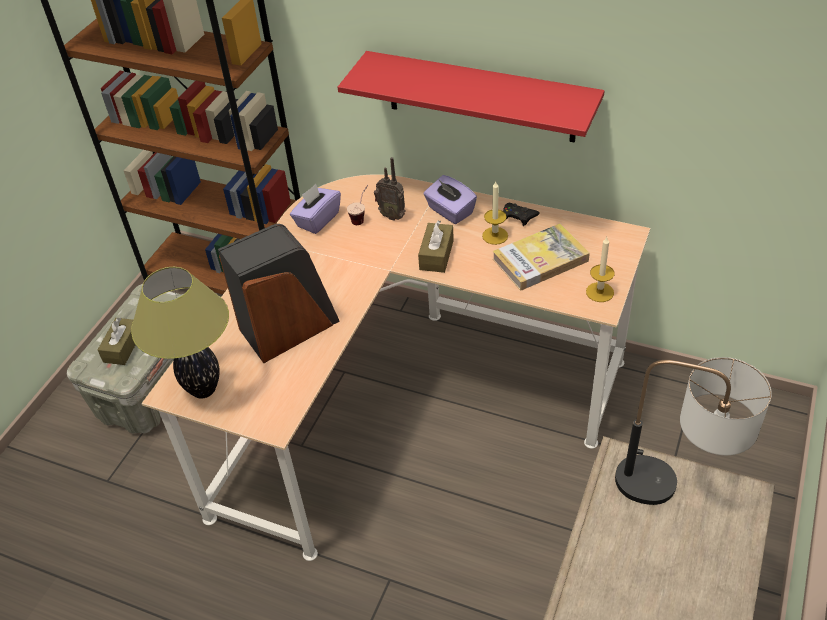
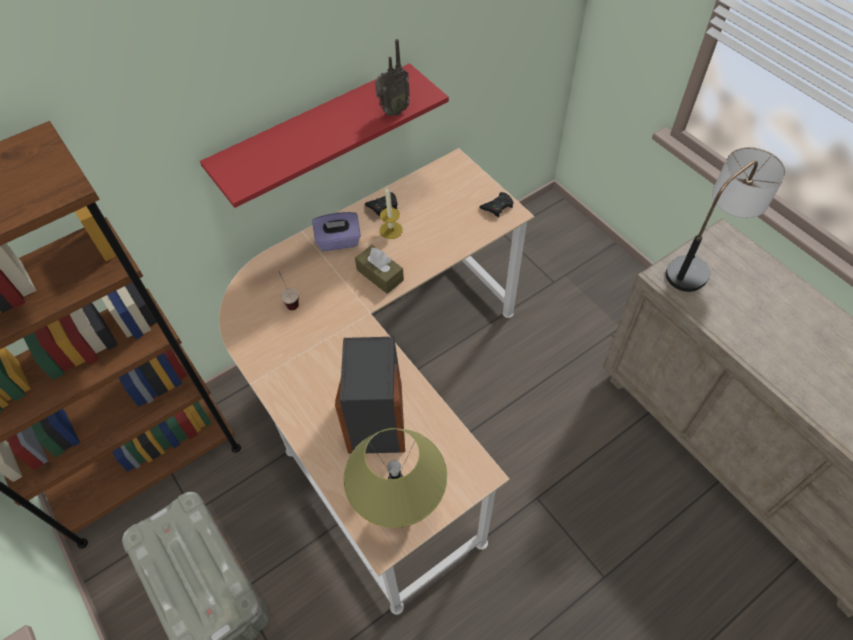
camera: 60 degrees left, 10 degrees up
(122, 347) = (197, 588): brown tissue box -> none
(317, 220) = (263, 332): purple tissue box -> none
(392, 215) = (308, 279): radio -> radio (392, 112)
(540, 260) = (439, 219): book -> none
(599, 292) = (497, 206): candle -> black game controller

